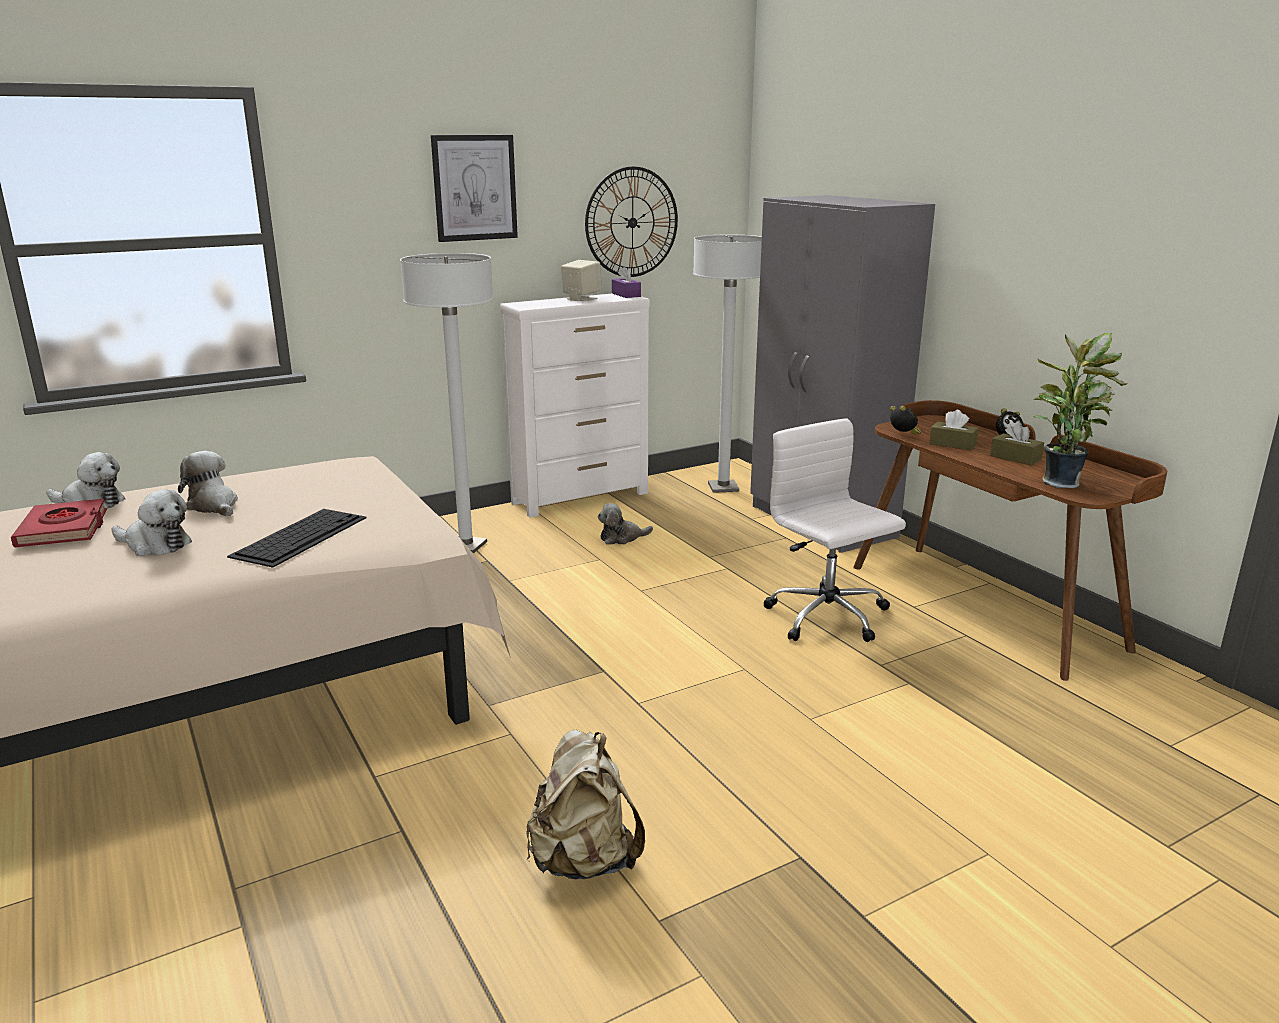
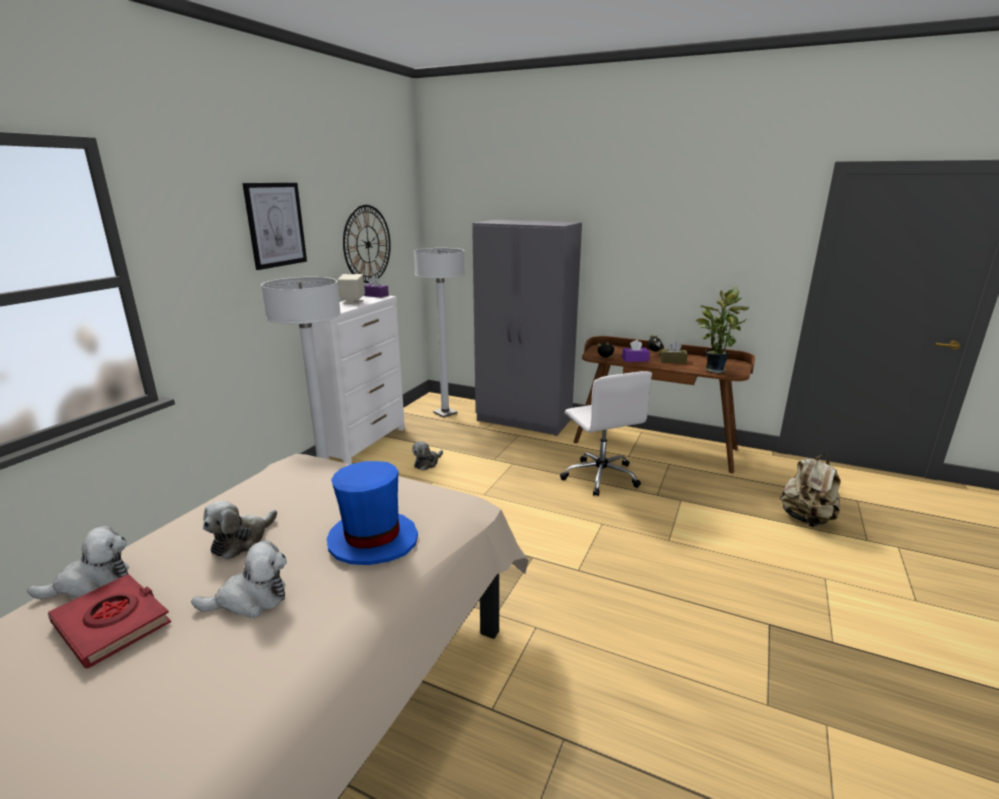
camera: 35 degrees left, 0 degrees up
(213, 505) = (241, 540): plush toy -> plush toy turned 75 degrees counterclockwise
(300, 536) = (372, 540): keyboard -> blue hat
(583, 860) = (686, 691): beige backpack -> beige backpack (806, 519)
(828, 617) = (600, 476): white office chair -> white office chair turned 135 degrees counterclockwise
(952, 444) = (635, 359): brown tissue box -> purple tissue box

